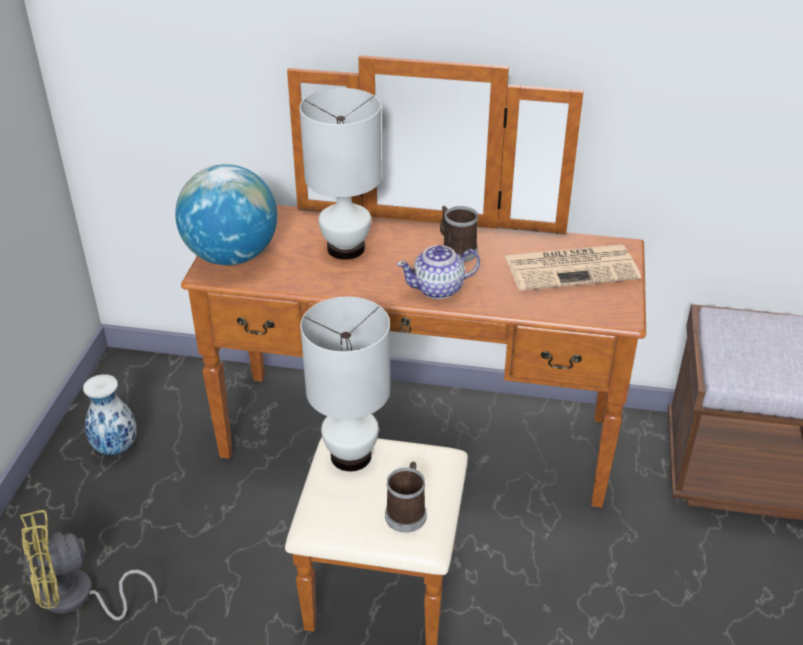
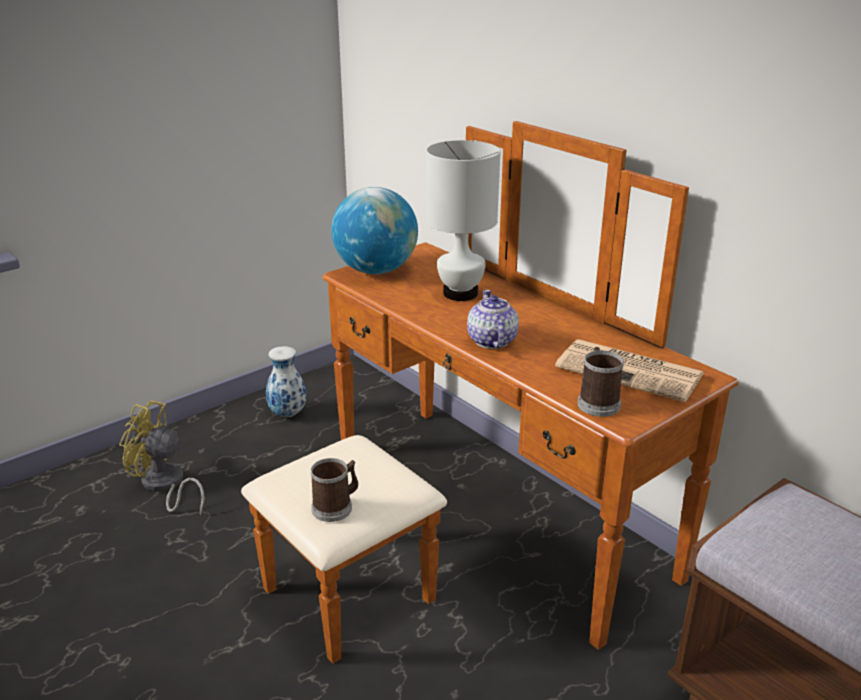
camera: 40 degrees right, 10 degrees down
(352, 456) = (348, 452): white table lamp -> none
(439, 289) = (491, 341): teapot -> teapot turned 60 degrees clockwise
(456, 250) = (545, 324): mug -> mug (597, 402)

